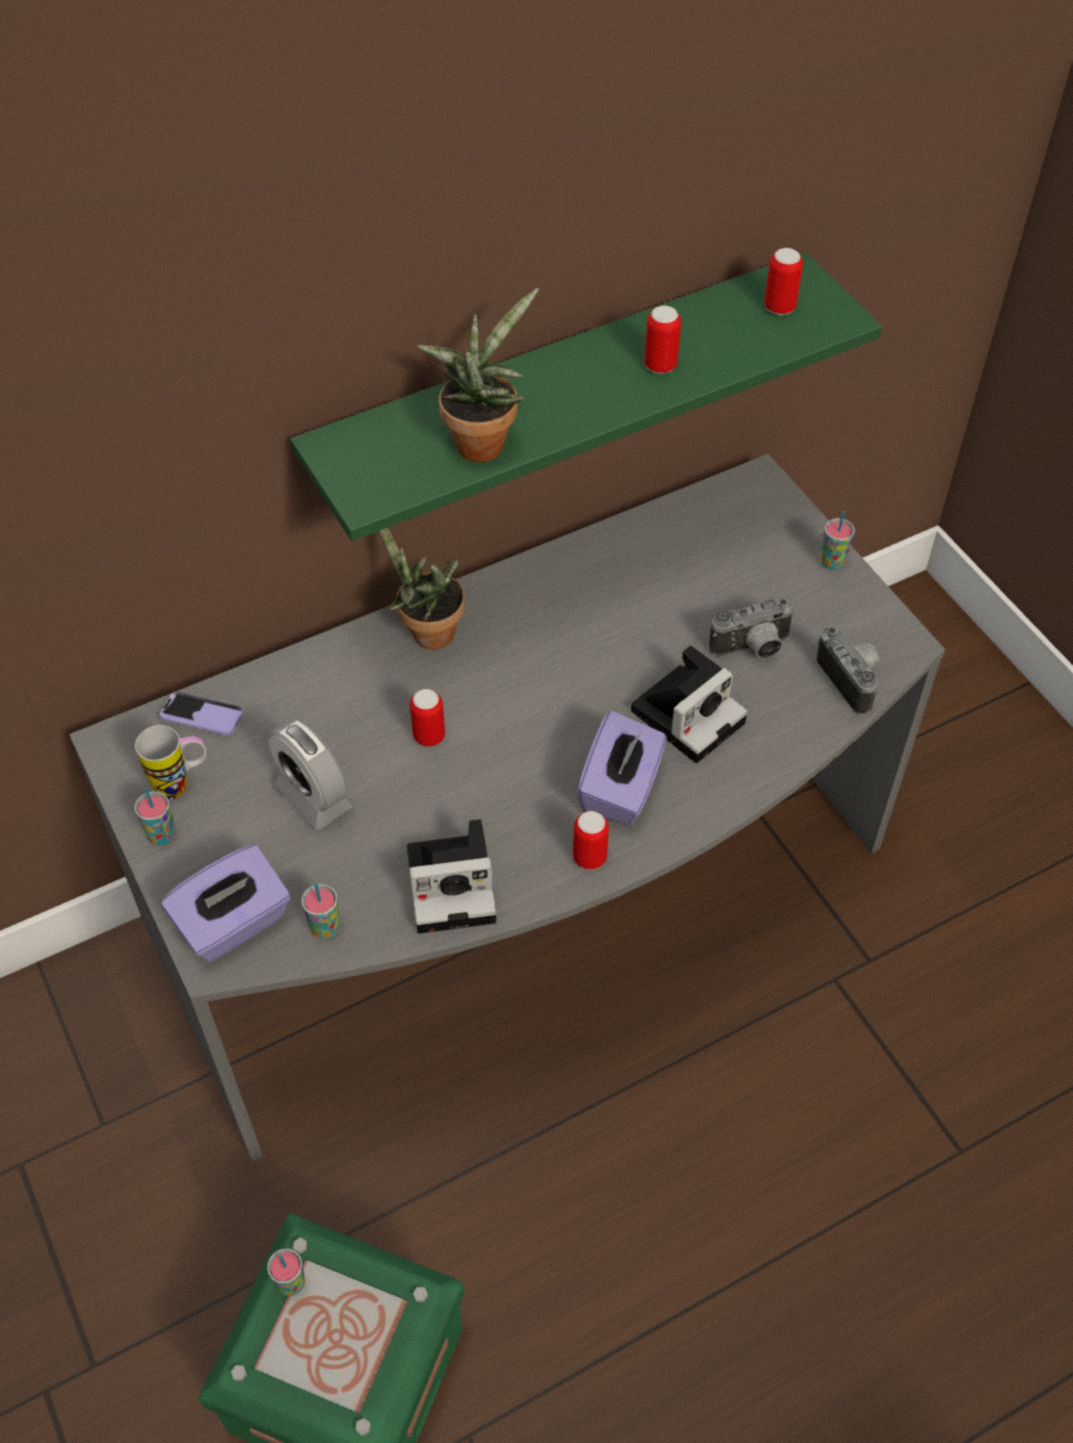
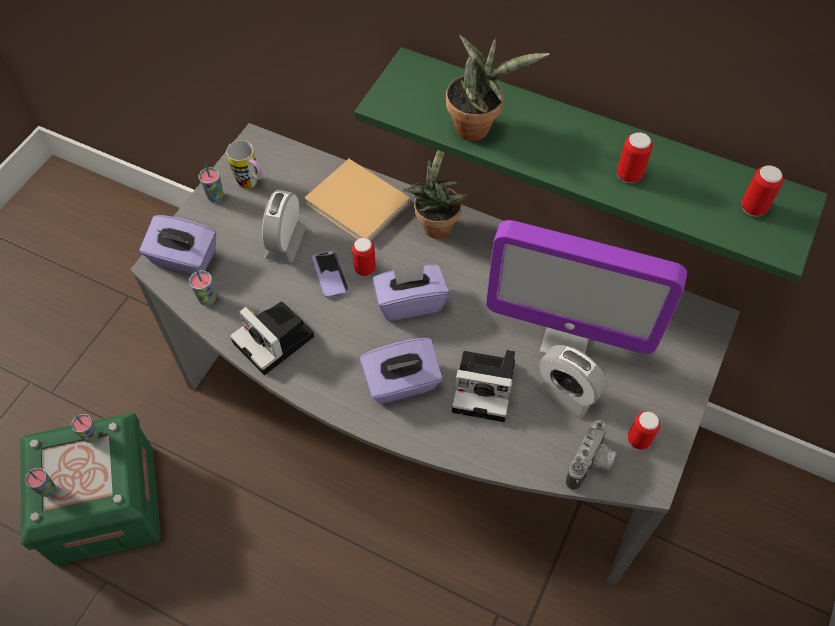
camera: 55 degrees right, 5 degrees up
(202, 715) = (300, 165): phone -> phone (330, 275)
(327, 689) = (359, 205): none -> beige book
(517, 719) = (410, 302): none -> purple tissue box
(589, 858) = (341, 395): can -> can (638, 440)
(685, 609) = (565, 339): none -> monitor
(752, 649) = (566, 393): camera -> alarm clock
(832, 562) = (681, 399): cup -> cup (47, 490)

